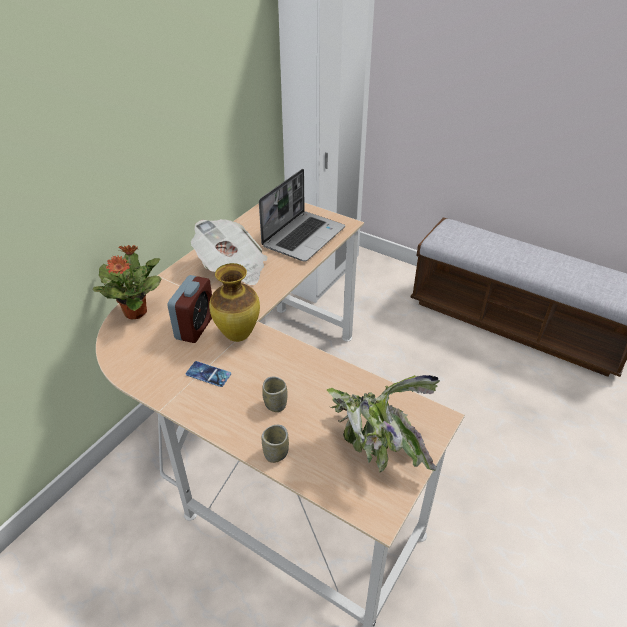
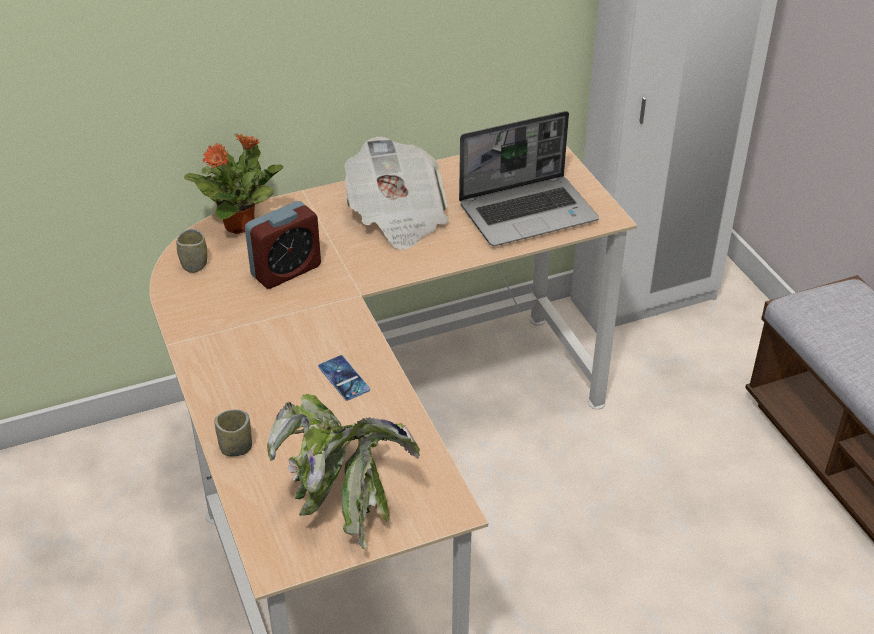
camera: 35 degrees right, 0 degrees up
(208, 374) = (249, 330): phone -> phone (344, 378)
(239, 335) = (323, 303): vase -> none
(275, 404) = (286, 398): cup -> cup (194, 265)

